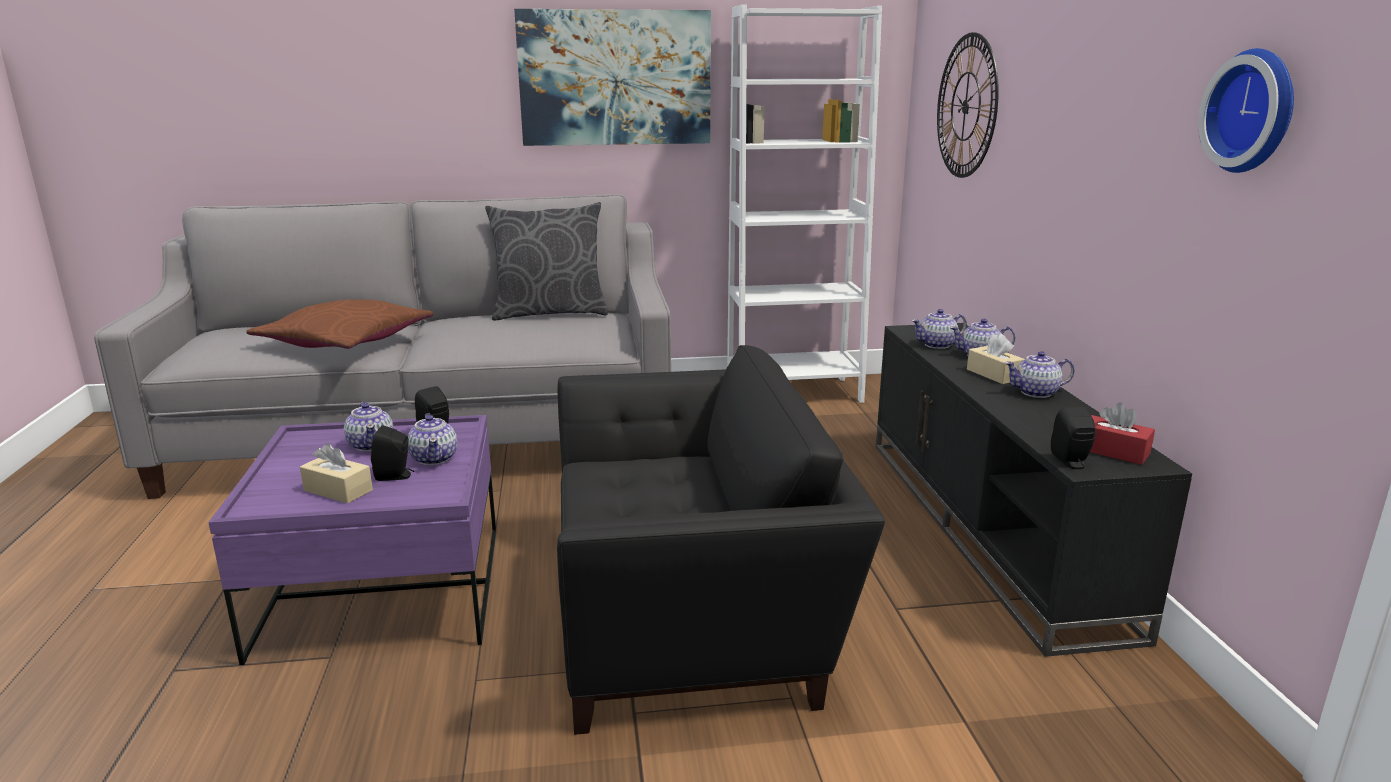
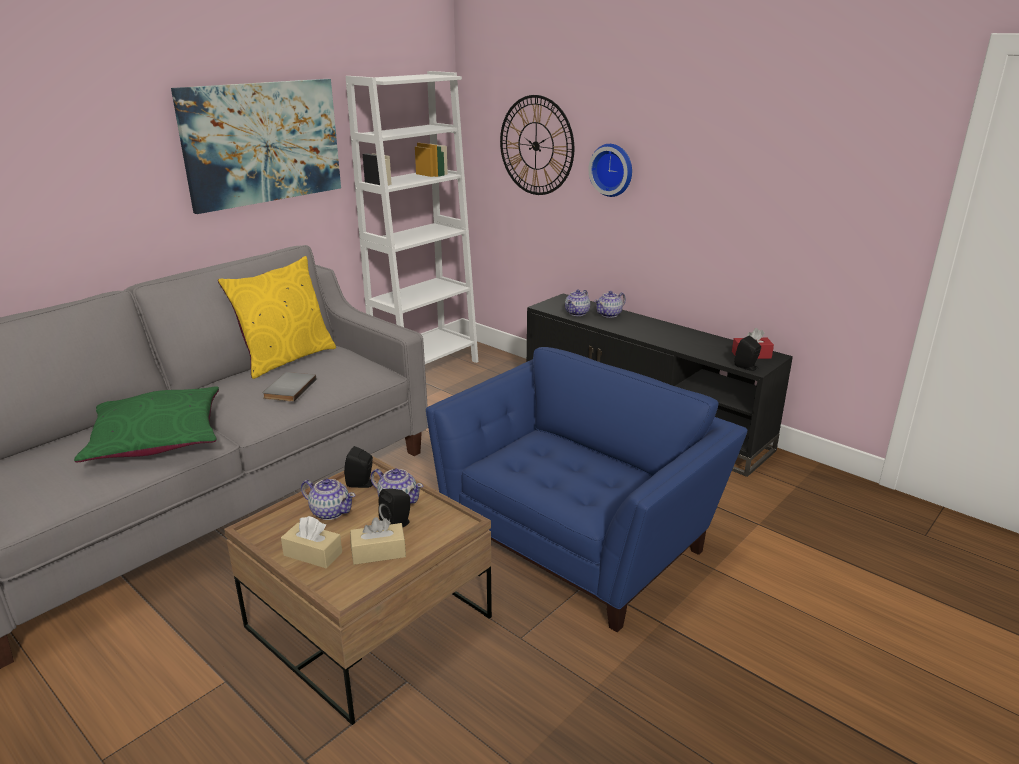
camera: 40 degrees left, 5 degrees up
(345, 341) = (156, 437): brown pillow -> green pillow
(383, 591) = (368, 622): purple coffee table -> brown coffee table
(500, 334) = (288, 389): none -> grey book
(550, 313) = (286, 359): grey pillow -> yellow pillow
(692, 616) = (578, 537): black armchair -> blue armchair
(993, 374) = (635, 325): beige tissue box -> beige tissue box (313, 554)
(1036, 392) = (671, 331): teapot -> none
(1255, 111) = (809, 165): wall clock -> wall clock (613, 169)

